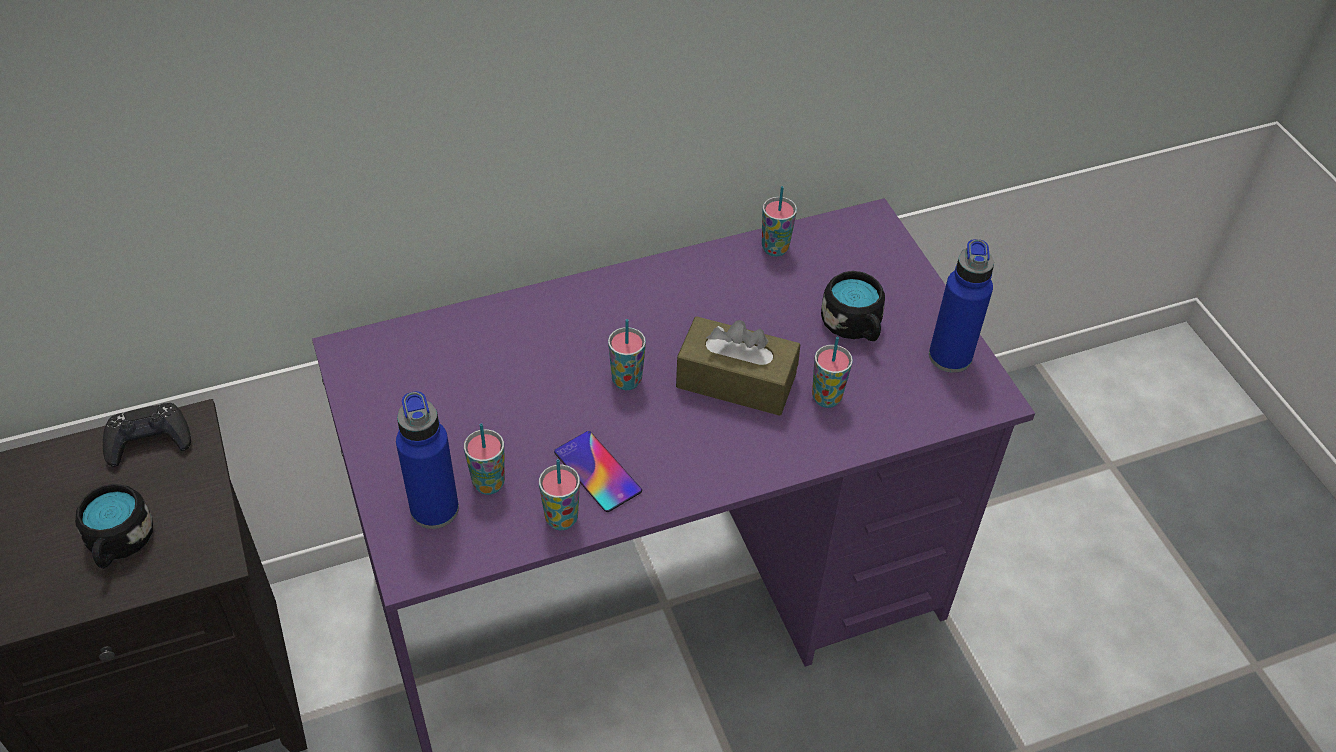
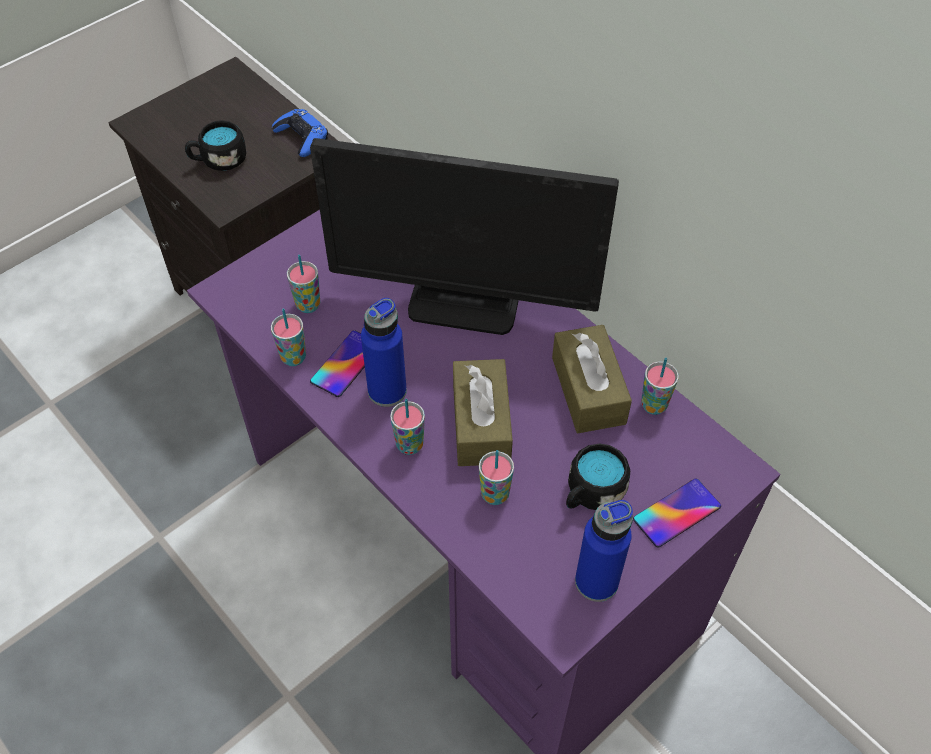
camera: 70 degrees right, 5 degrees up
(148, 440) = (301, 137): black game controller -> blue game controller
(434, 509) = (274, 284): blue bottle -> blue bottle (387, 391)
(566, 343) = (464, 301): none -> monitor
(626, 381) = (445, 351): cup -> cup (409, 445)
(734, 287) = (588, 390): none -> brown tissue box
(899, 277) = (676, 513): none -> phone

